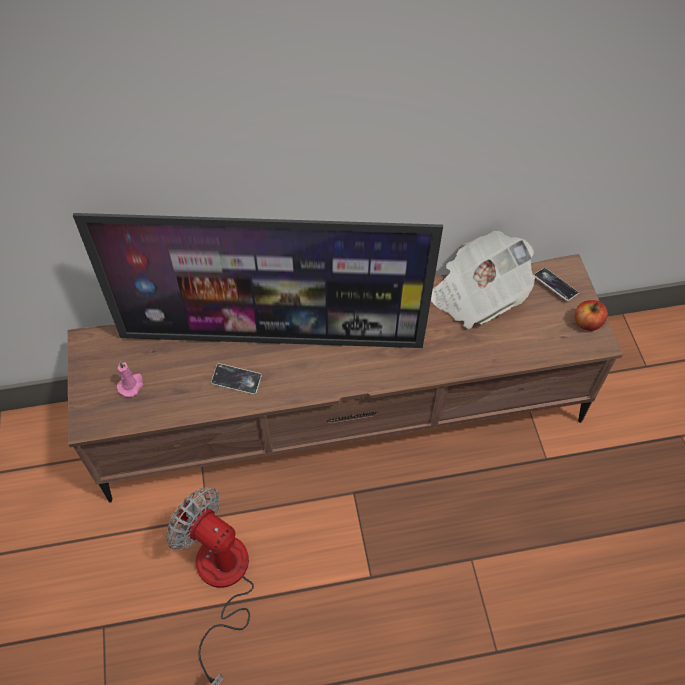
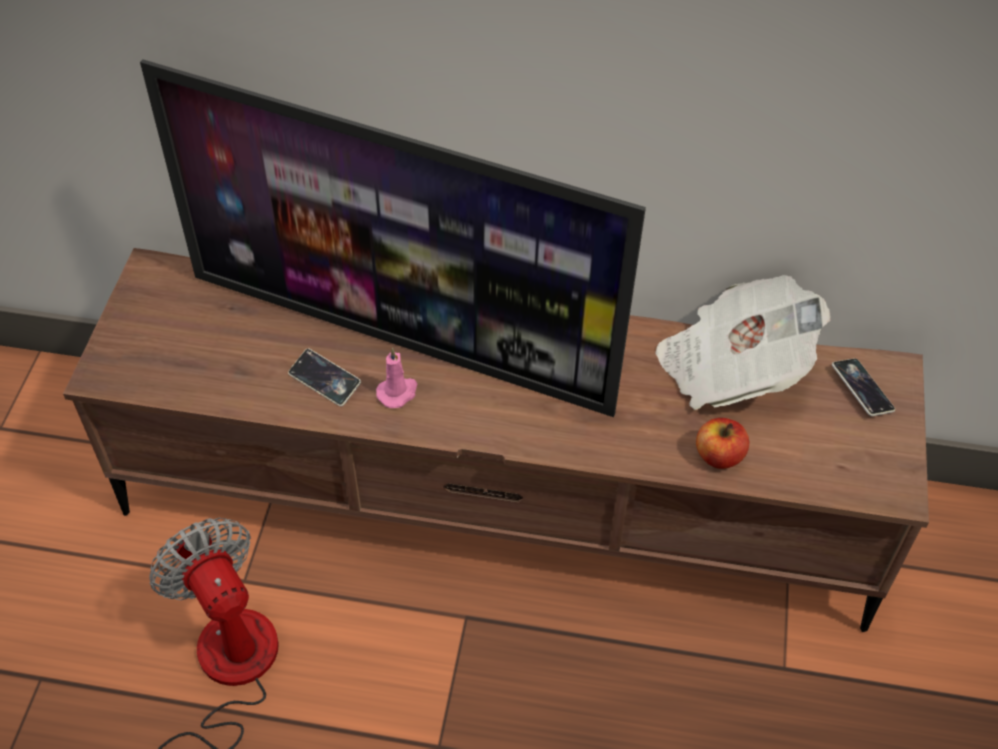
camera: 20 degrees right, 5 degrees down
(131, 385) = (181, 343): pink candle -> pink candle (398, 392)
(587, 323) = (890, 458): apple -> apple (719, 456)

